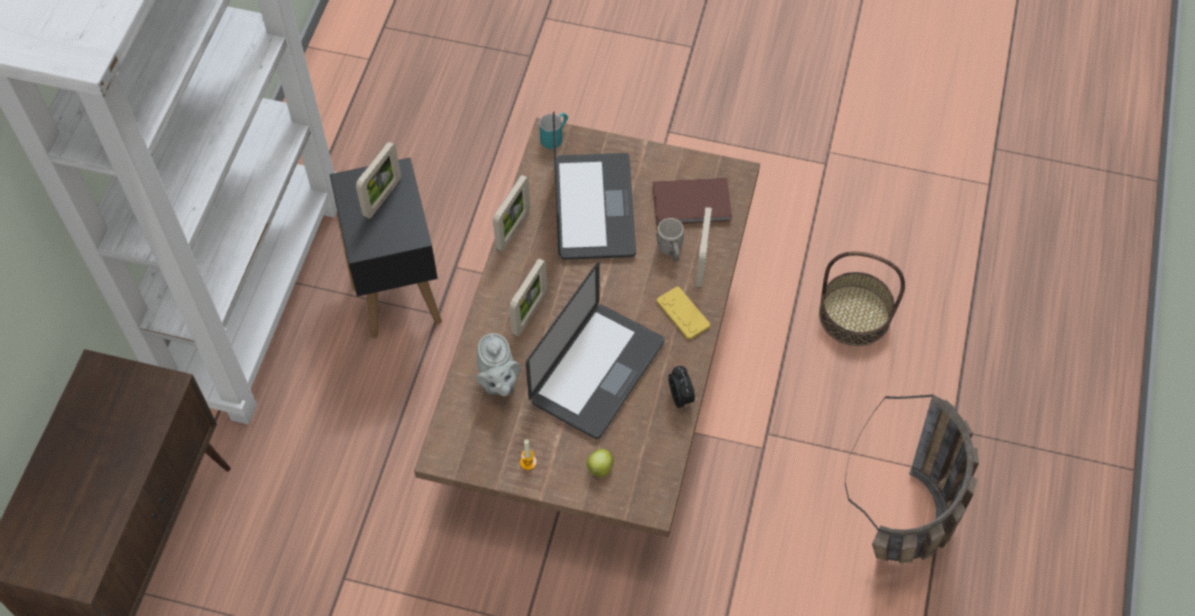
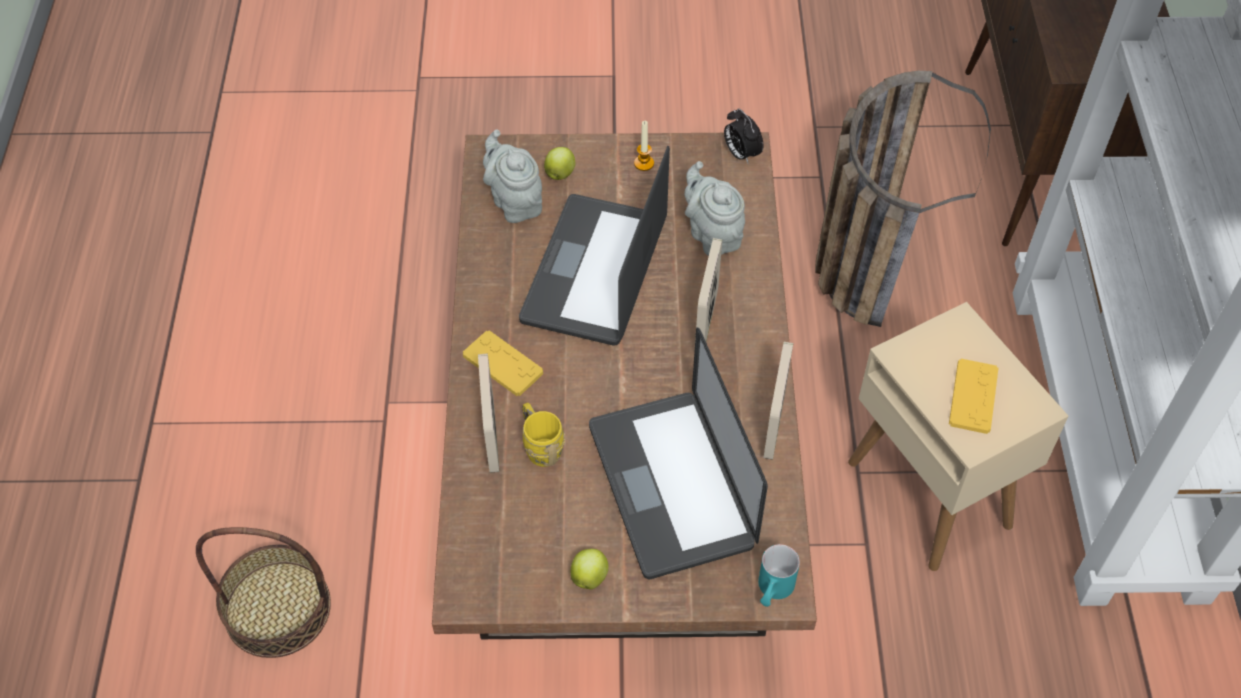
camera: 165 degrees right, 5 degrees down
(382, 198) = (973, 397): picture frame -> yellow game controller
(397, 290) = (927, 492): black side table -> beige side table
(643, 449) = (515, 202): none -> grey teapot
(660, 167) = (589, 576): none -> apple
(671, 251) = (540, 446): grey mug -> yellow mug
(681, 398) = (482, 264): alarm clock -> alarm clock (741, 154)
(693, 205) = (524, 525): brown book -> none
(902, 538) = (208, 341): basket -> basket (867, 254)

